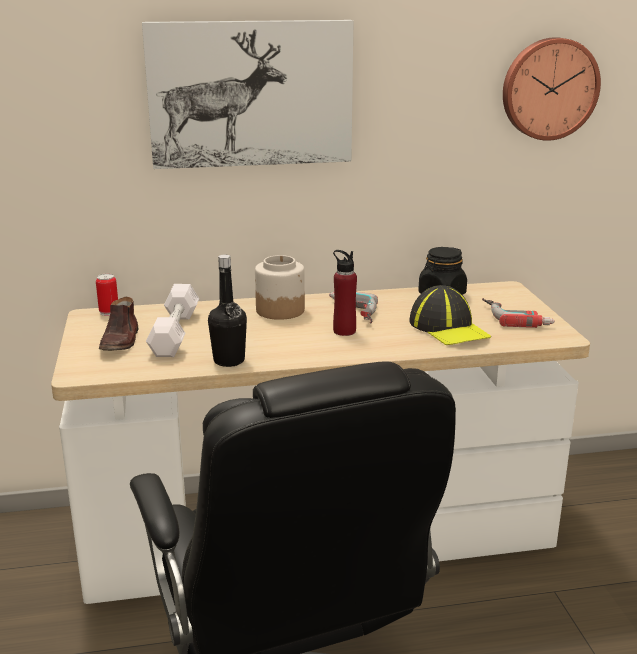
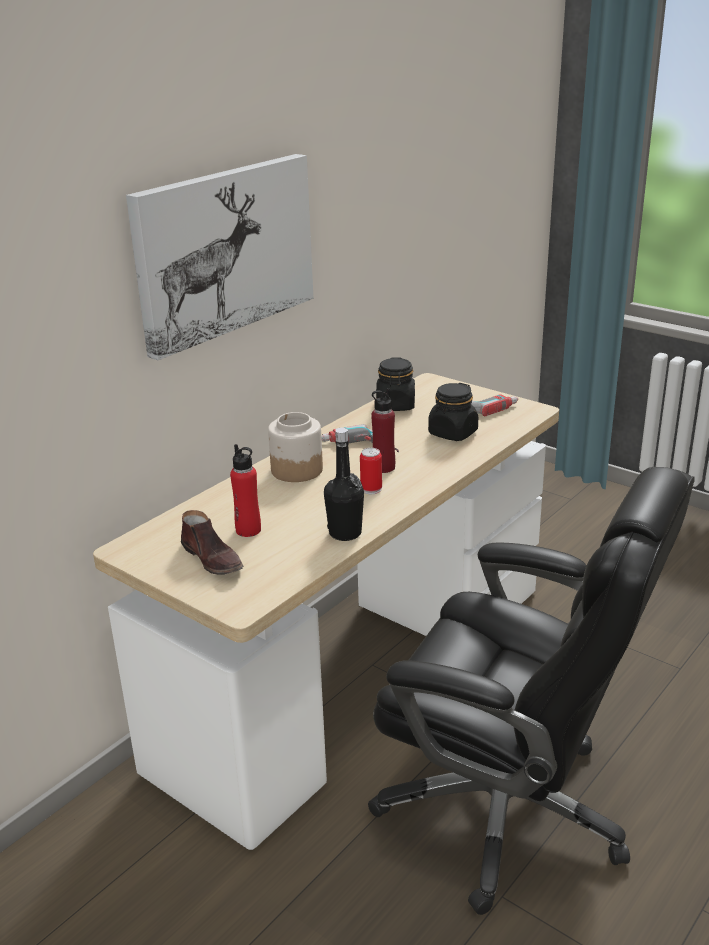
camera: 40 degrees left, 5 degrees up
(109, 312) = (140, 538): can -> can (371, 489)
(175, 333) = (248, 530): white dumbbell -> red bottle
(449, 328) = (452, 433): cap -> black jar
(548, 89) = (428, 188): wall clock -> none

